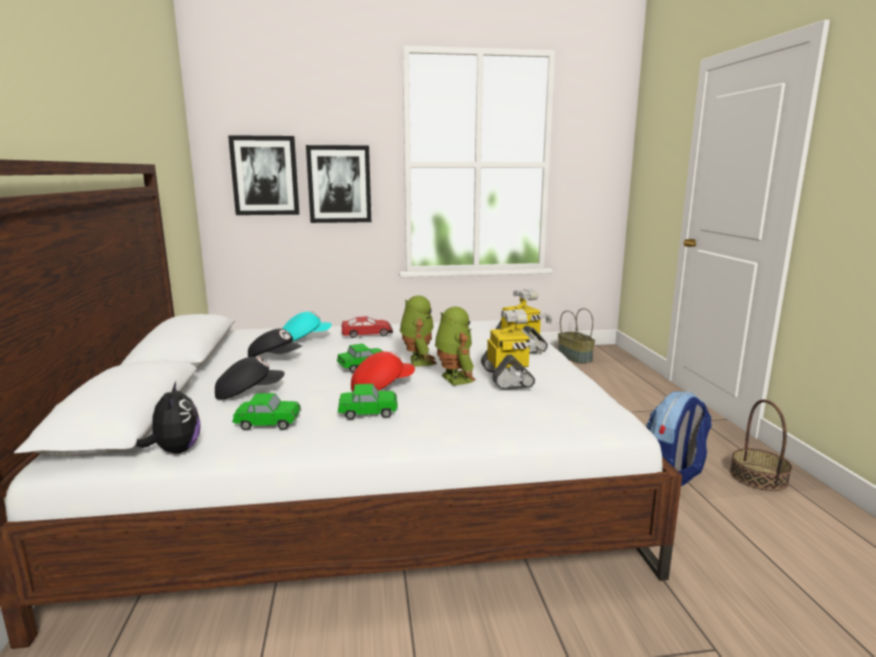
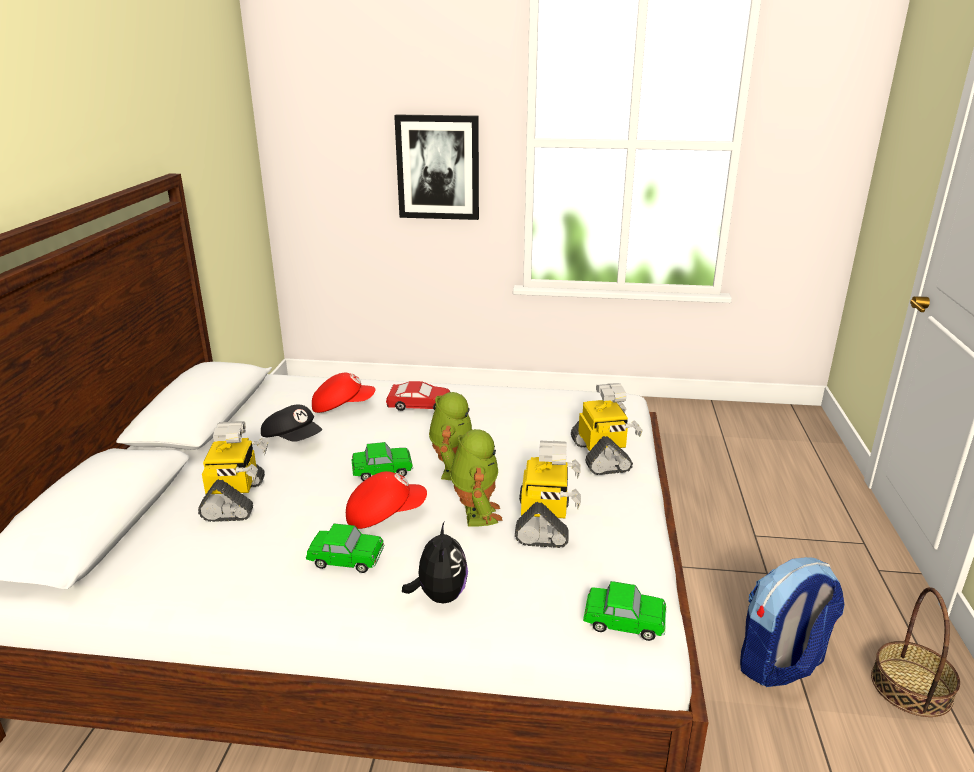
camera: 15 degrees right, 10 degrees up
(176, 450) = (121, 588): plush toy -> plush toy (439, 595)
(249, 393) = (236, 500): black cap -> toy robot
(265, 176) = (344, 154): picture -> none
(268, 423) = (231, 559): toy car -> toy car (624, 623)
(305, 339) = (342, 406): turquoise cap -> red cap
(575, 358) = (748, 425): basket -> none

